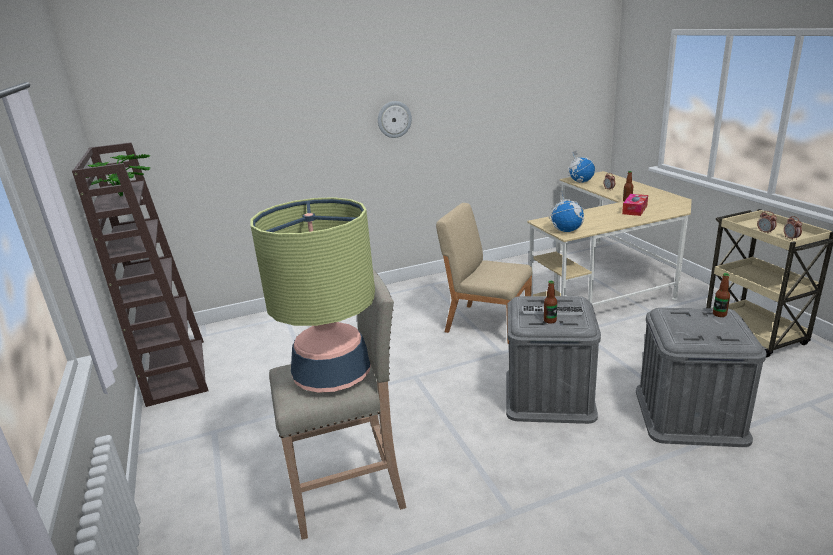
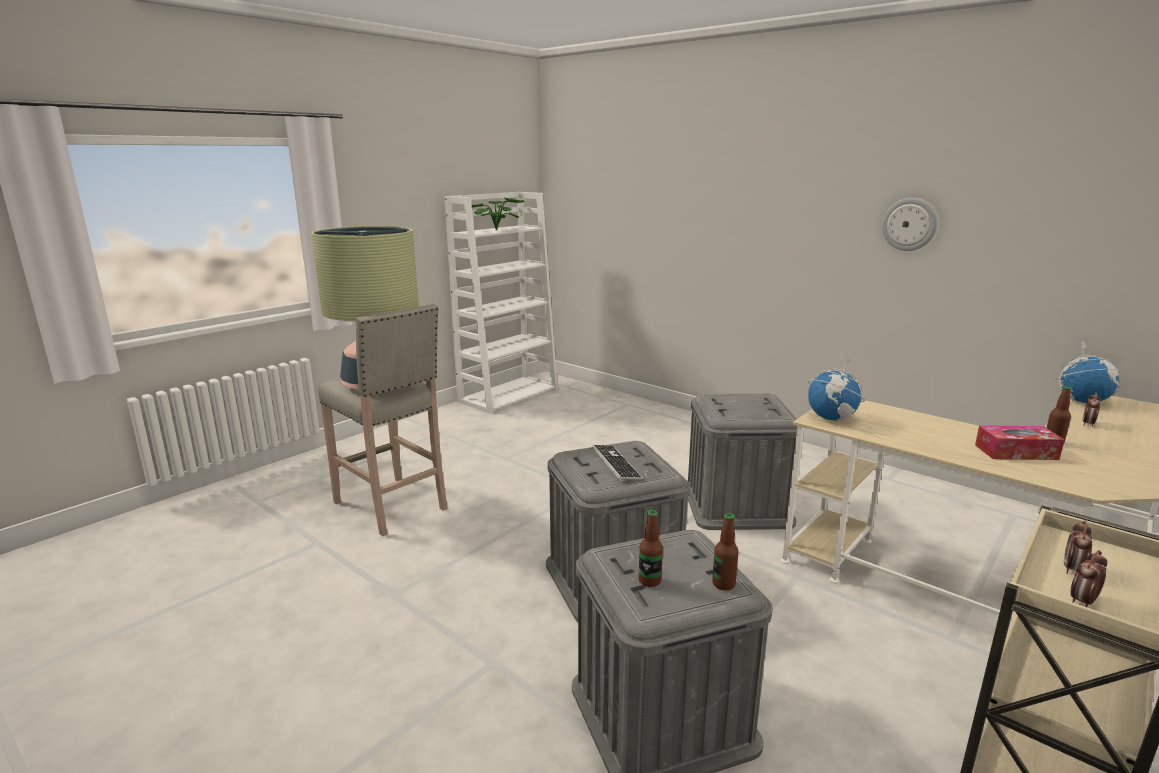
camera: 60 degrees right, 5 degrees down
(176, 370) = (508, 394): brown bookcase -> white bookcase
(394, 119) = (799, 222): wall clock -> wall clock (909, 224)
(487, 323) = (736, 504): beige chair -> grey storage box
(550, 320) = (590, 466): bottle -> bottle (649, 581)

